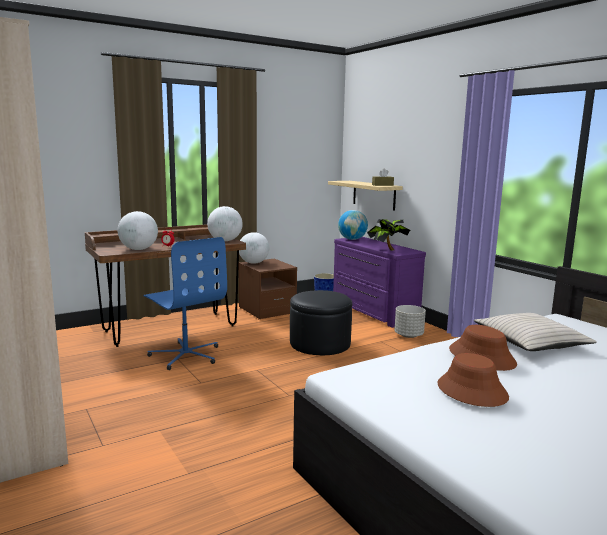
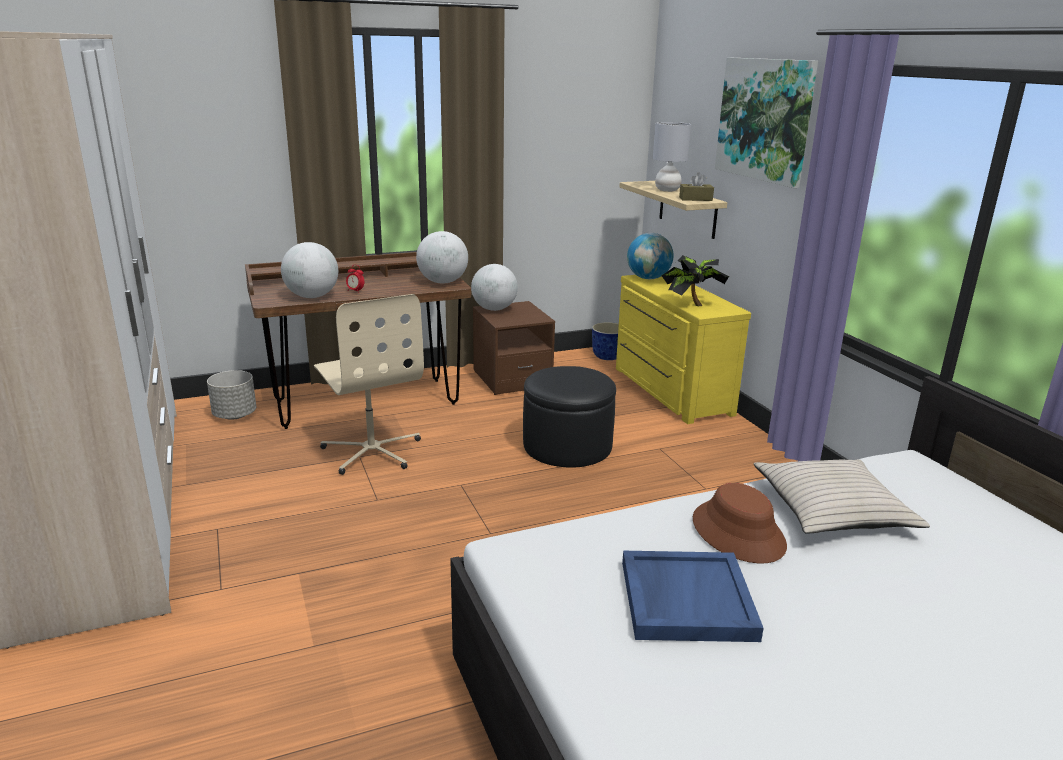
camera: 10 degrees right, 10 degrees up
(186, 355) = (372, 451): blue office chair -> beige office chair
(361, 183) = (667, 190): none -> grey table lamp
(372, 311) = (668, 391): purple dresser -> yellow dresser
(409, 335) = (708, 441): grey planter -> grey planter (235, 415)
(425, 132) = (765, 119): none -> picture
(471, 391) = (685, 599): brown hat -> blue tray

